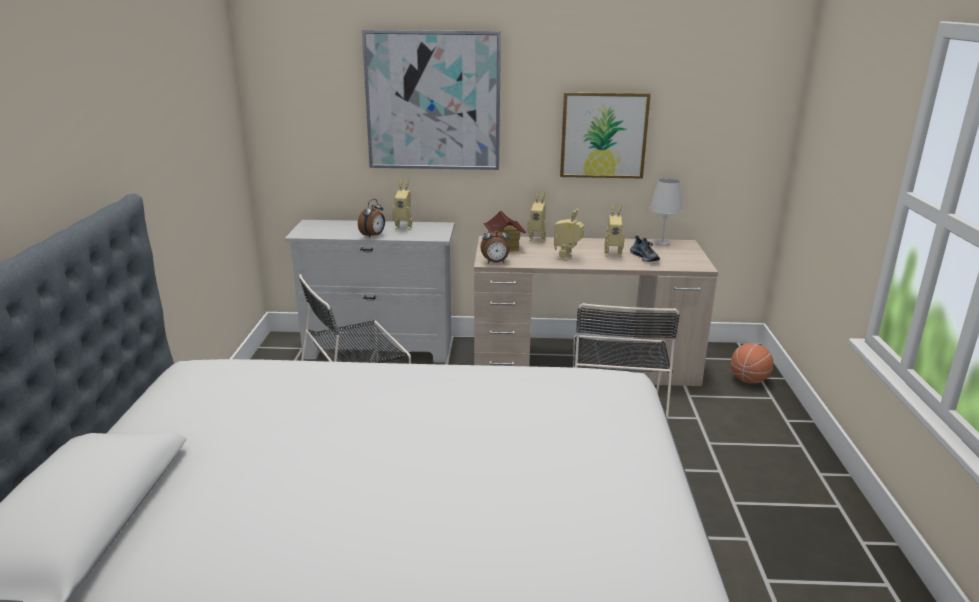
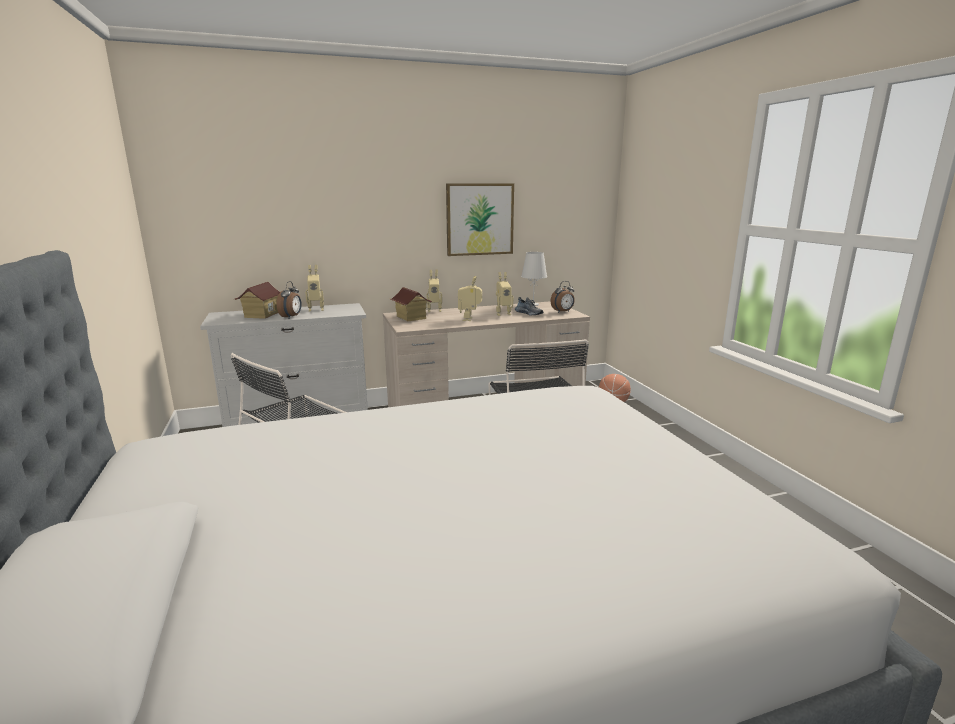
camera: 20 degrees left, 5 degrees down
(347, 229) = (261, 315): none -> toy house
(433, 101) = (333, 193): picture -> none
(495, 262) = (413, 327): alarm clock -> alarm clock (563, 312)

